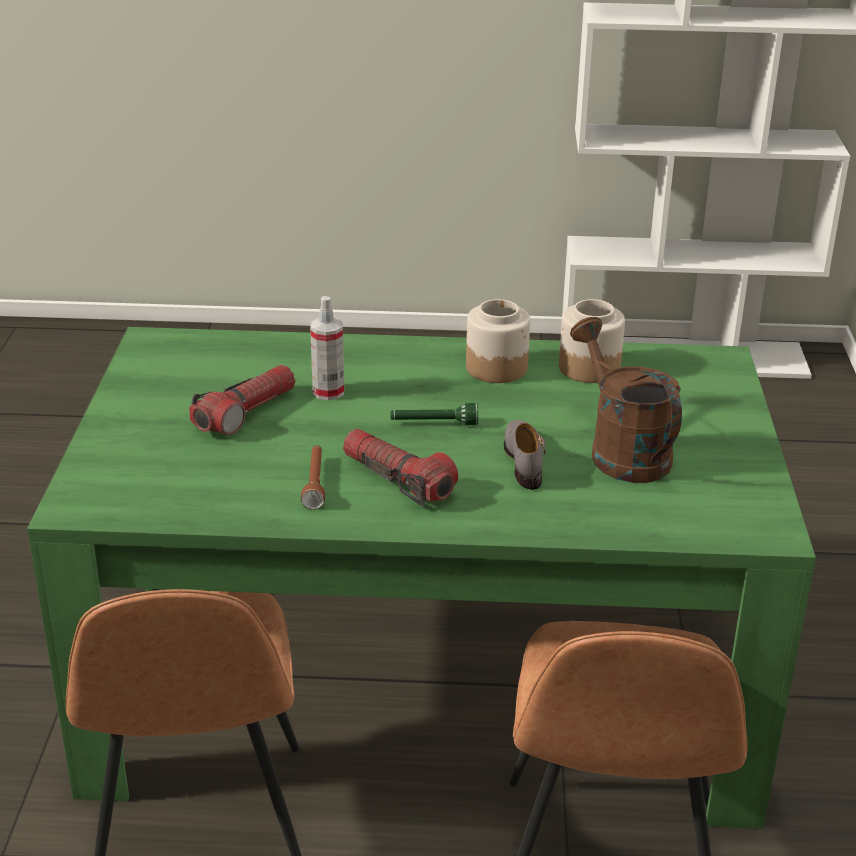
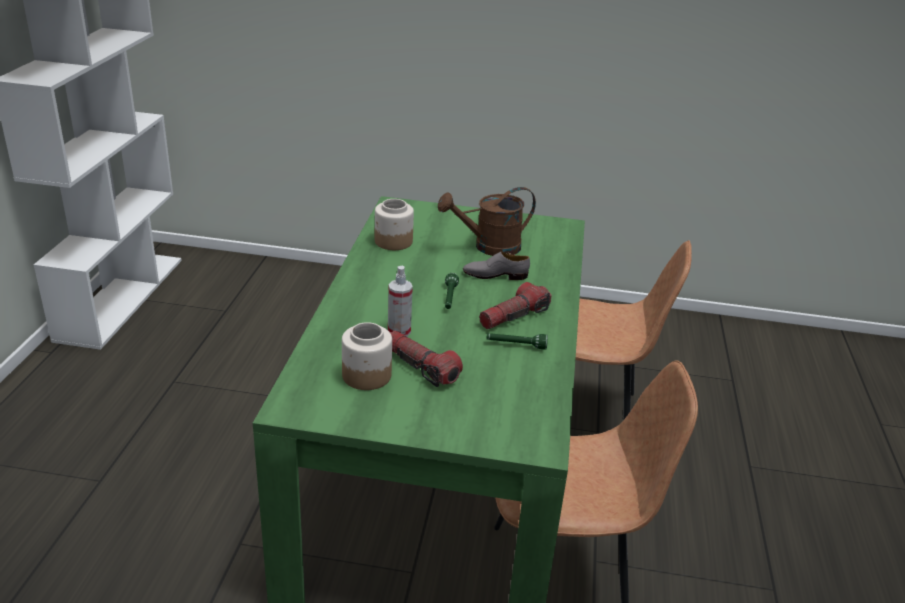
camera: 85 degrees left, 0 degrees up
(315, 483) = (516, 345): brown flashlight -> green flashlight
(496, 368) = (384, 269): jar -> jar (366, 375)

